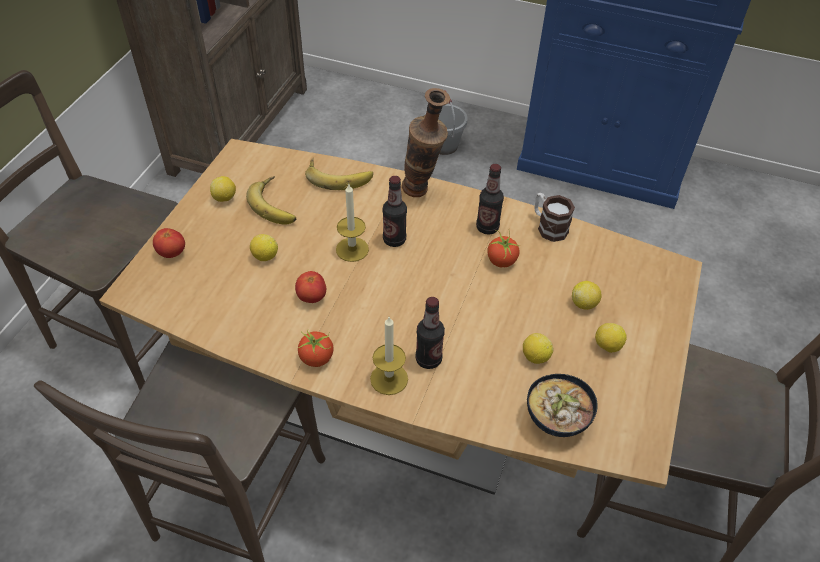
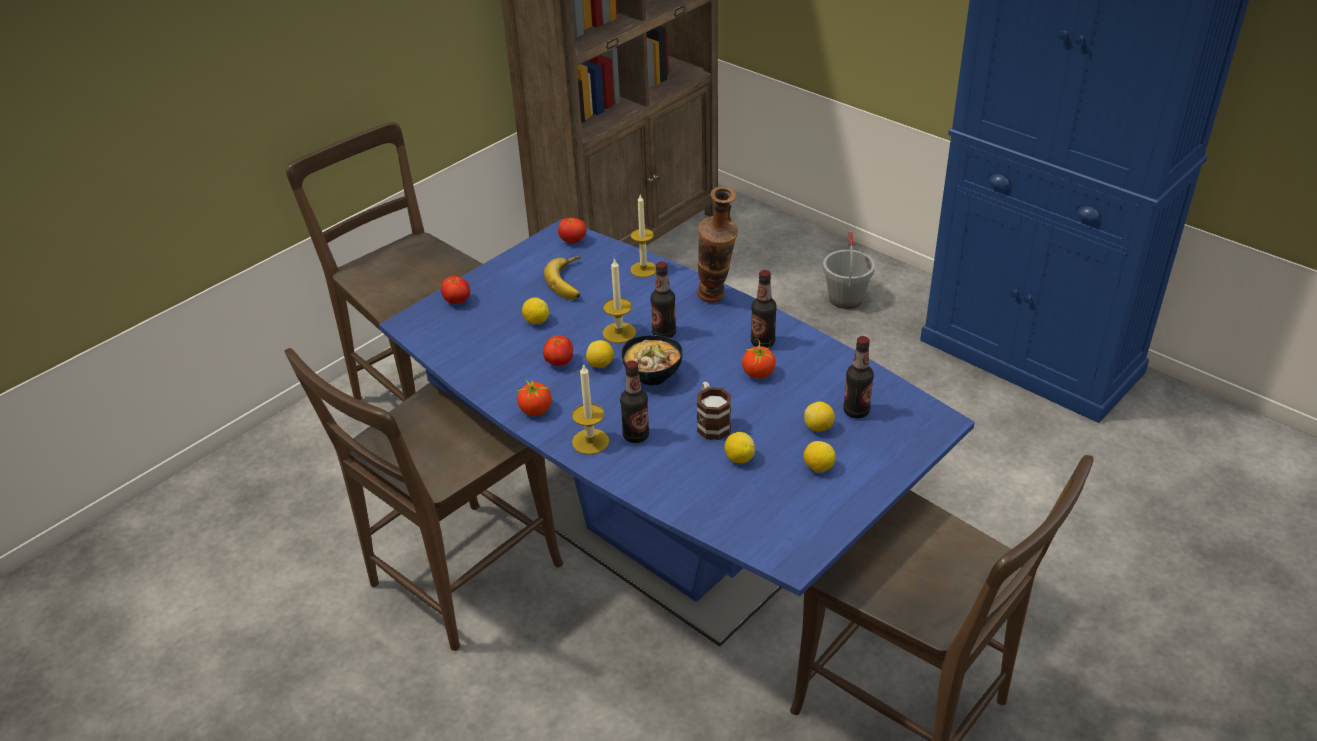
camera: 25 degrees right, 10 degrees down
(225, 198) = (527, 267): lemon -> lemon (601, 365)
(255, 160) = (573, 241): none -> tomato
(339, 176) = (643, 269): banana -> candle
(406, 413) = (666, 547): brown dining table -> blue dining table
(548, 226) = (827, 355): mug -> mug (711, 423)
(557, 420) = (727, 513): bowl -> bowl (653, 376)
(605, 278) = (856, 411): none -> bottle

